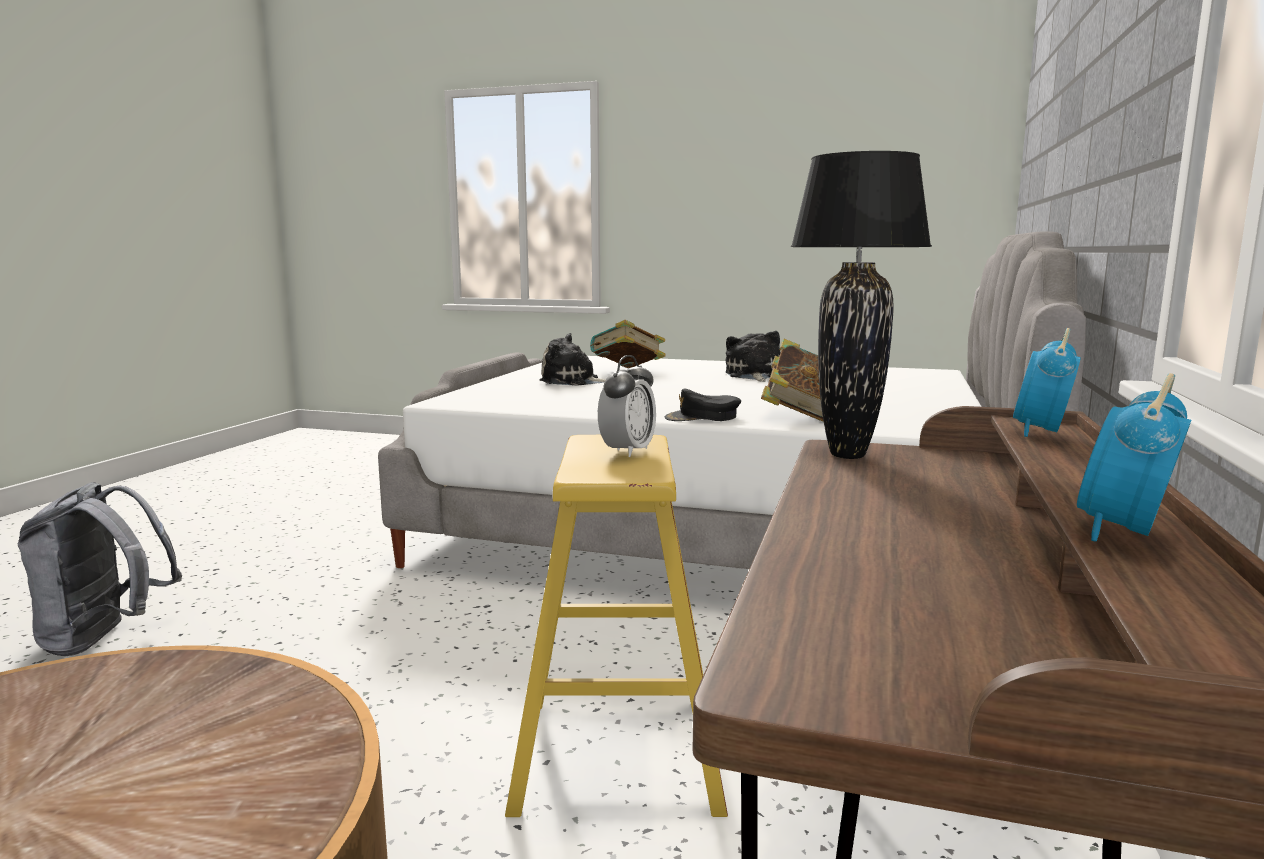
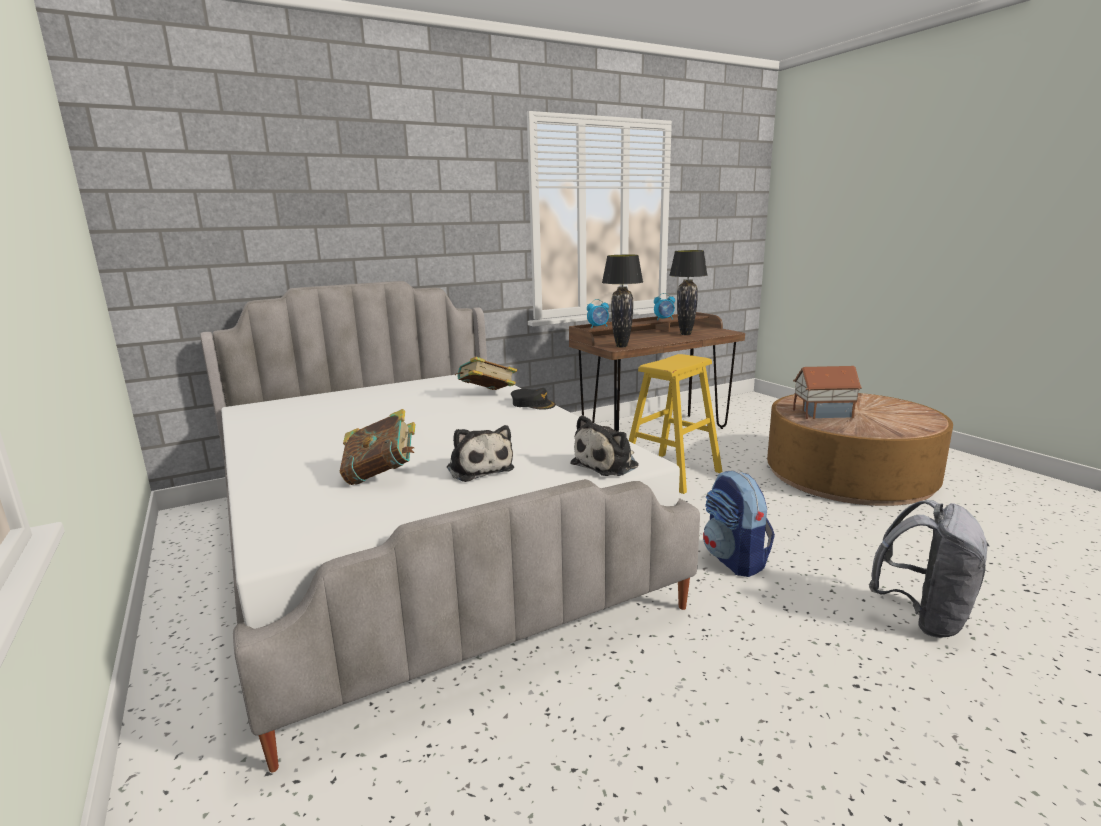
camera: 135 degrees left, 5 degrees up
(180, 732) = (822, 413): none -> toy house
(365, 623) = (734, 560): none -> backpack
(627, 451) = (668, 362): alarm clock -> none
(753, 375) = (342, 436): plush toy -> plush toy (608, 464)
(908, 575) = (686, 334): none -> black table lamp

